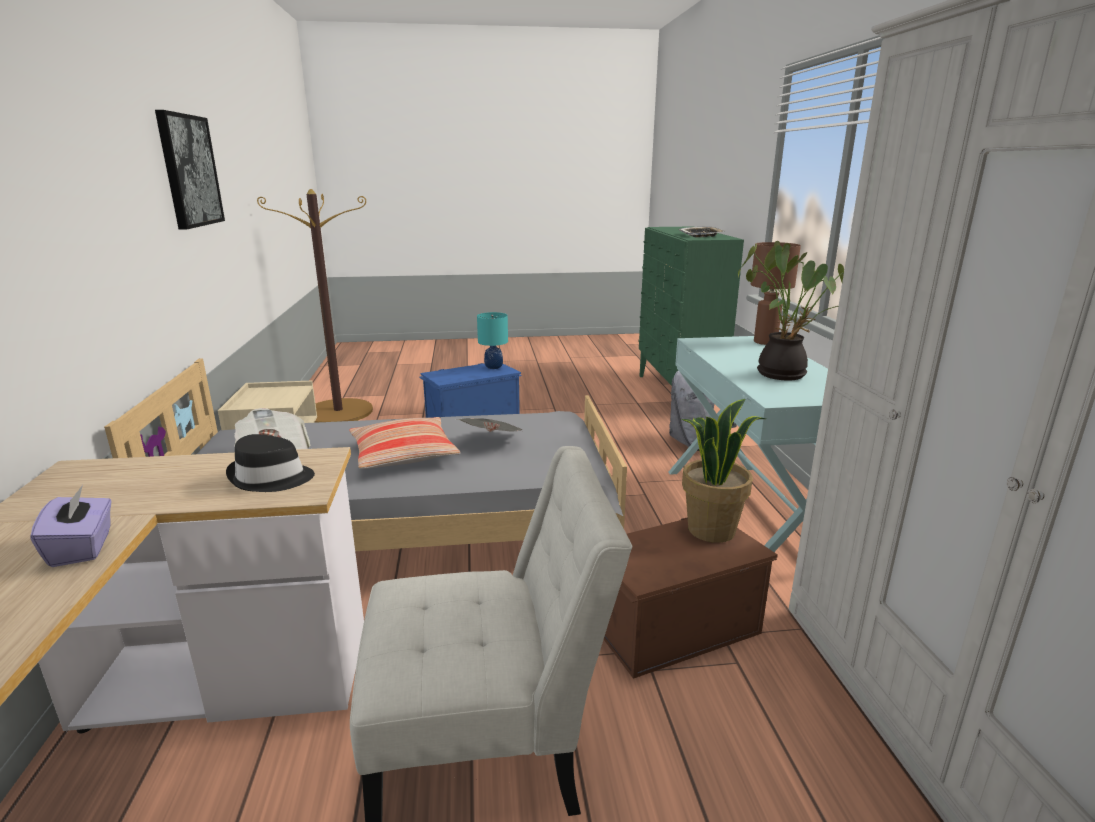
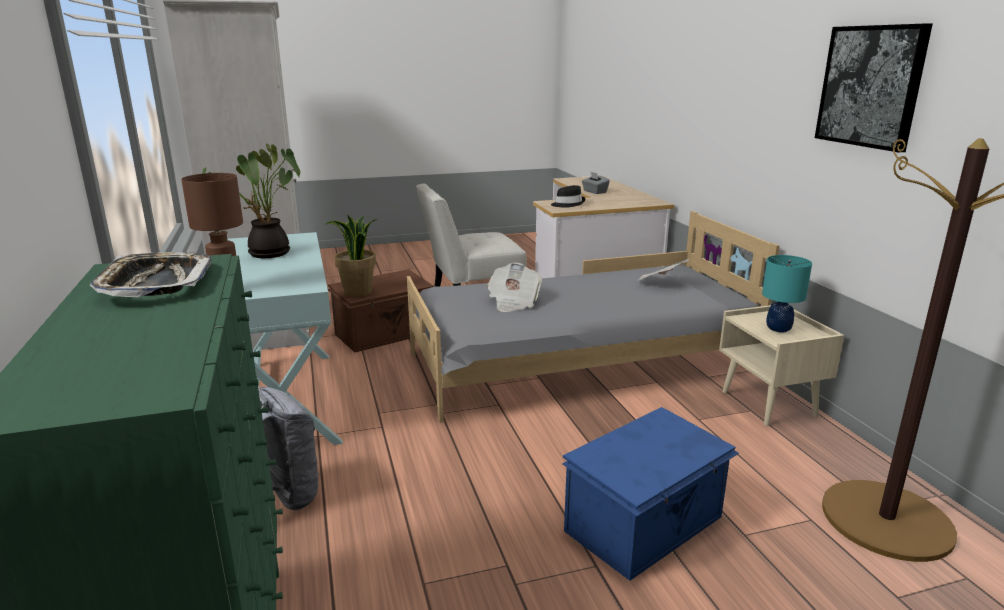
camera: 170 degrees right, 0 degrees up
(83, 547) = (594, 192): purple tissue box -> grey tissue box
(404, 454) = (572, 290): pillow -> none
(493, 368) = (621, 466): turquoise table lamp -> turquoise table lamp (778, 329)

